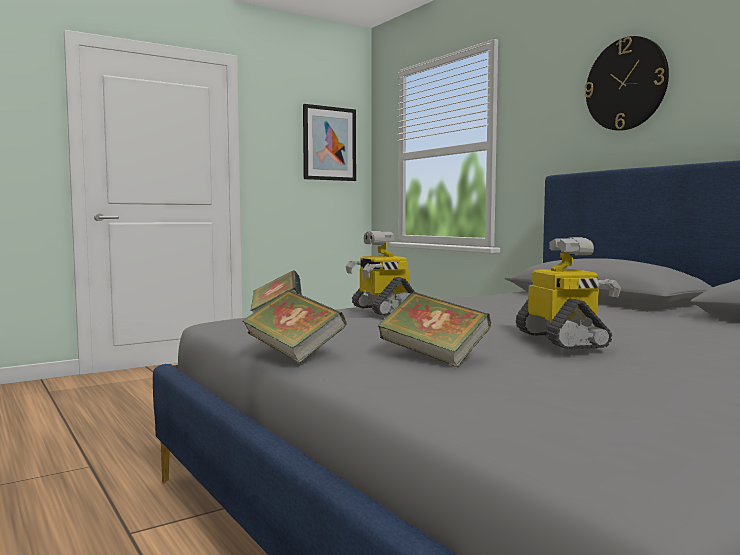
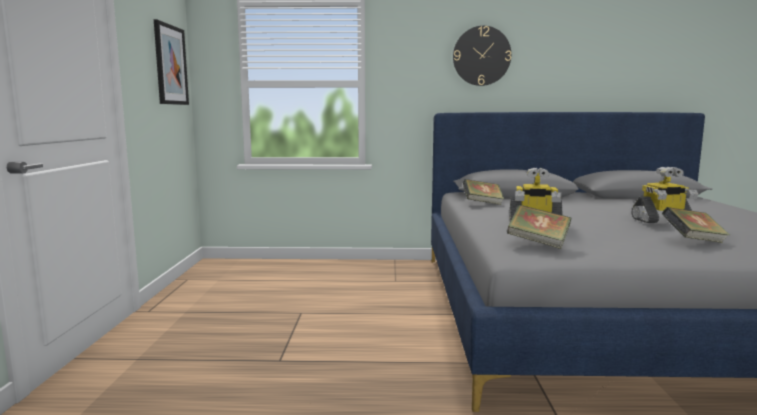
camera: 55 degrees left, 5 degrees up
(293, 353) = (671, 258): book -> book (482, 203)
(563, 340) = (662, 220): toy robot -> toy robot turned 150 degrees clockwise

